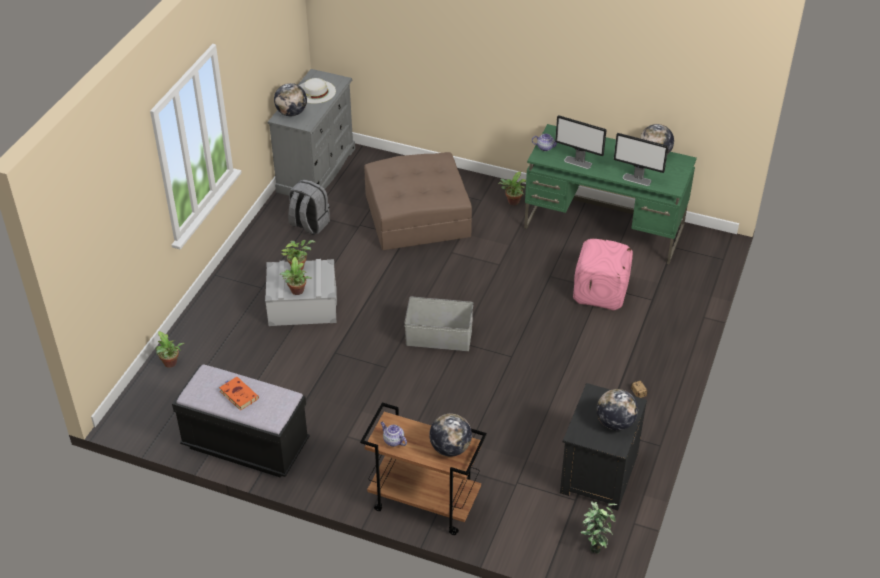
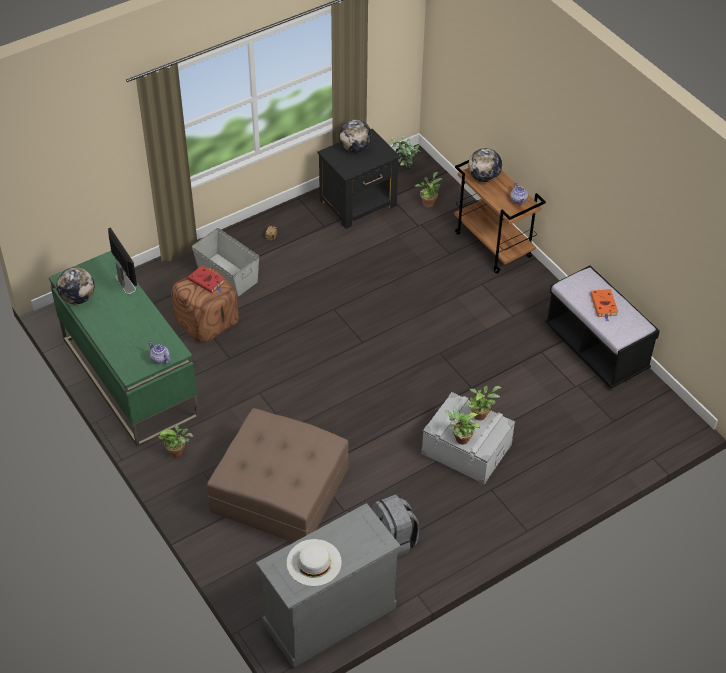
camera: 145 degrees left, 5 degrees up
(171, 364) = (620, 453): potted plant -> potted plant (428, 202)
(291, 113) = (365, 542): globe -> none
(439, 338) = (375, 354): grey storage box -> grey storage box (227, 274)
(578, 162) = (151, 327): monitor -> none
(599, 292) = (207, 321): pink ottoman -> brown ottoman
(605, 259) = (207, 281): none -> red book

